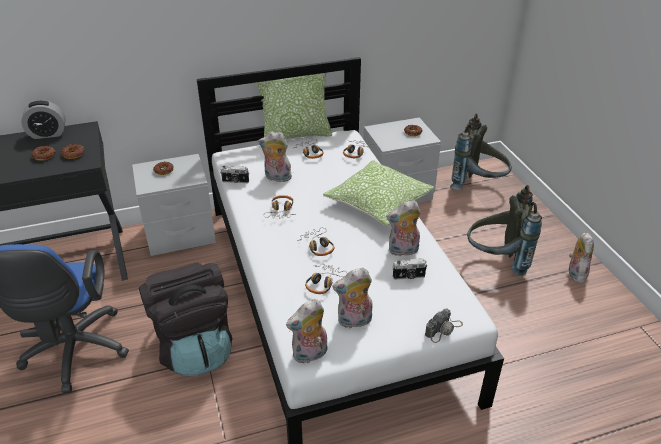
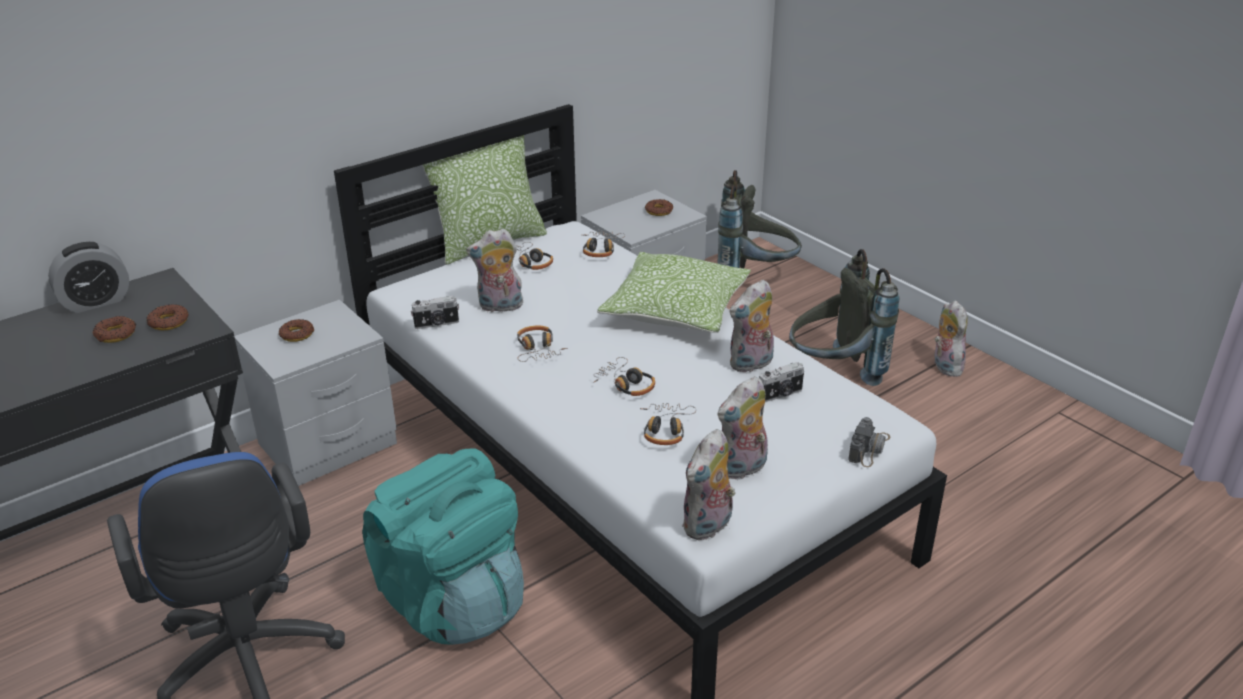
camera: 20 degrees left, 5 degrees down
(195, 347) = (452, 601): black backpack -> turquoise backpack

